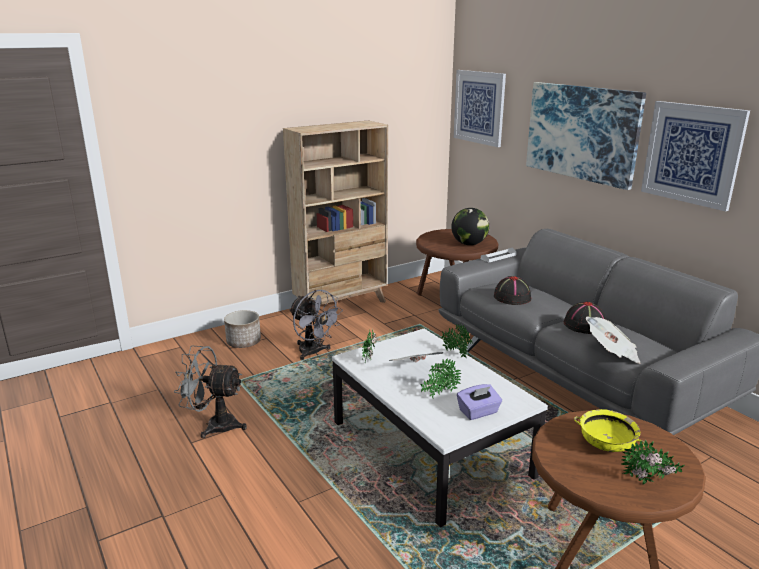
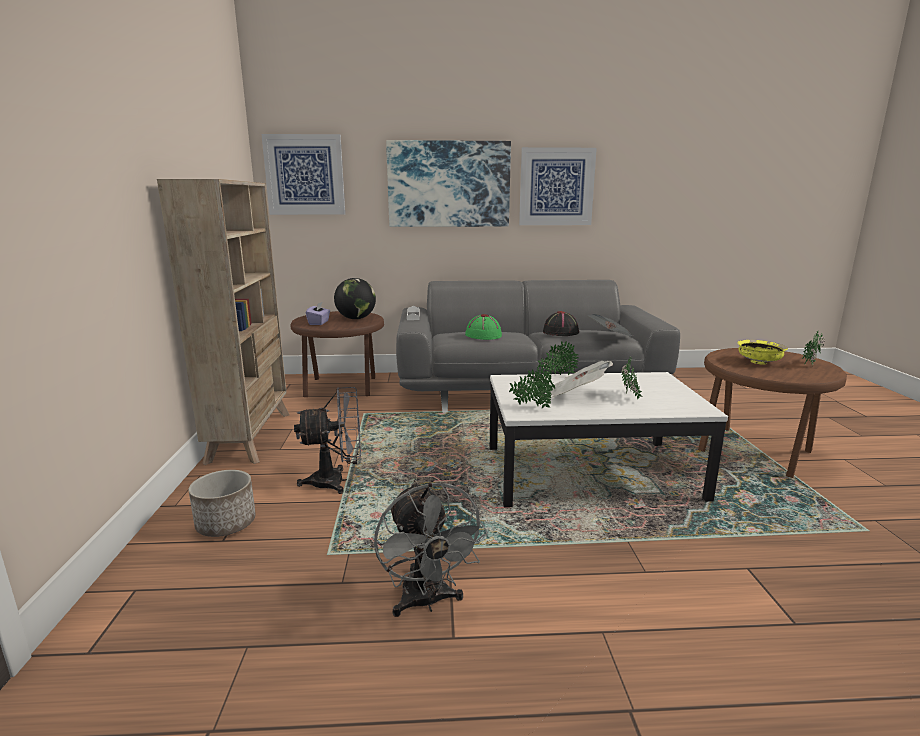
camera: 60 degrees left, 5 degrees down
(214, 425) = (427, 602): grey fan -> grey fan turned 60 degrees counterclockwise
(478, 412) = (669, 391): purple tissue box -> purple tissue box (319, 323)
(512, 297) = (483, 335): black hat -> green hat

